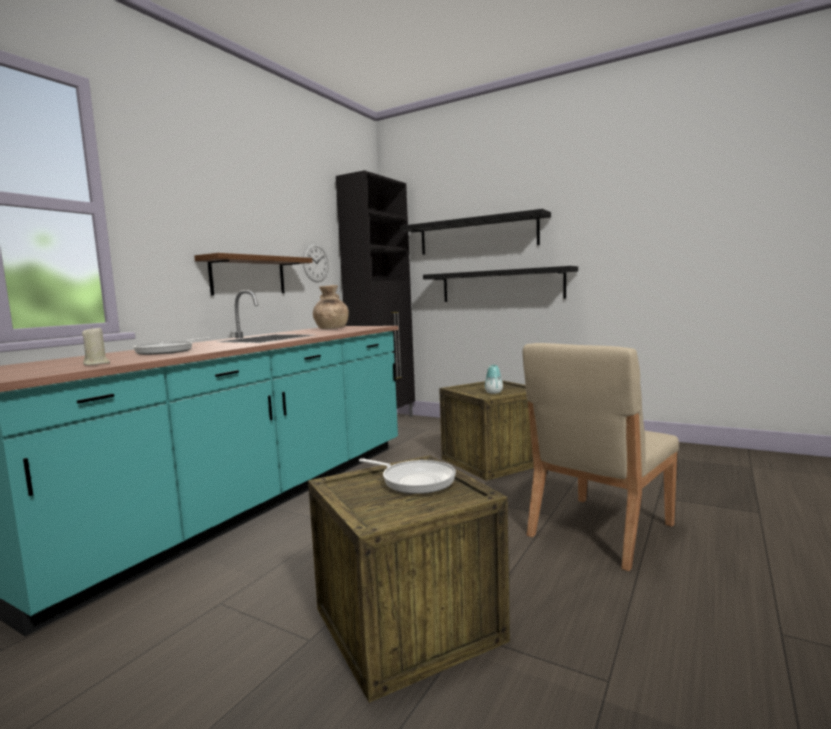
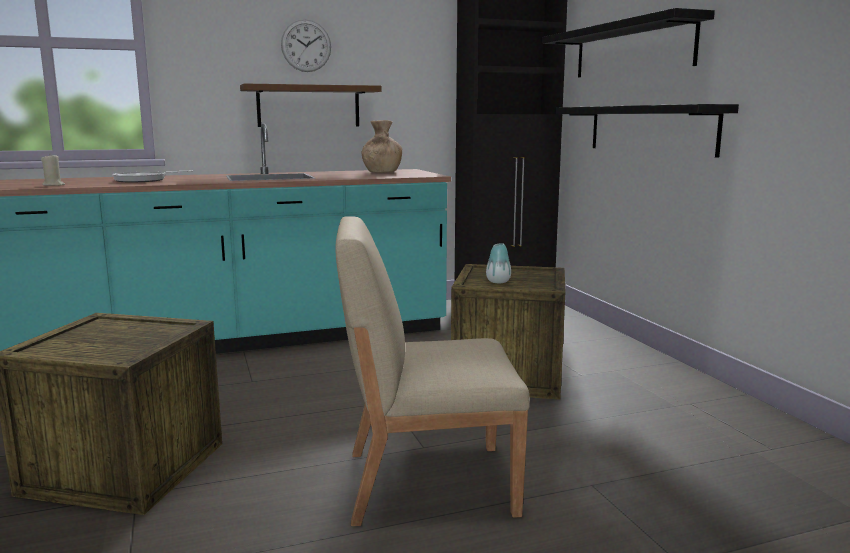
camera: 40 degrees right, 5 degrees up
(315, 262) = (414, 90): wall clock -> wall clock (306, 46)
(415, 480) = (133, 334): frying pan -> none

